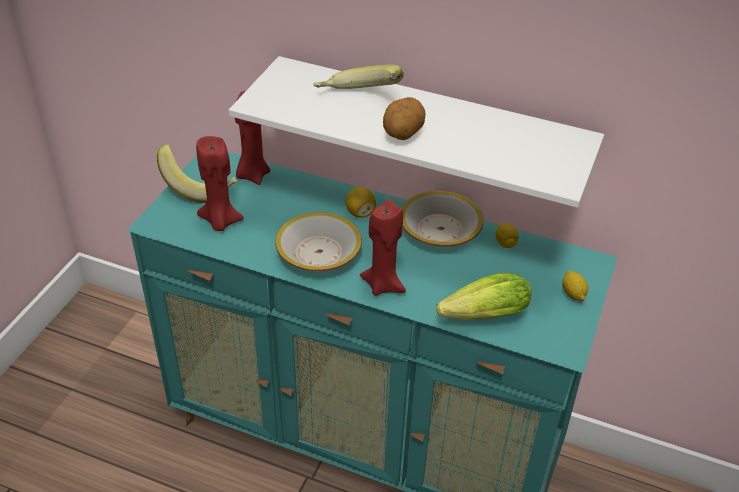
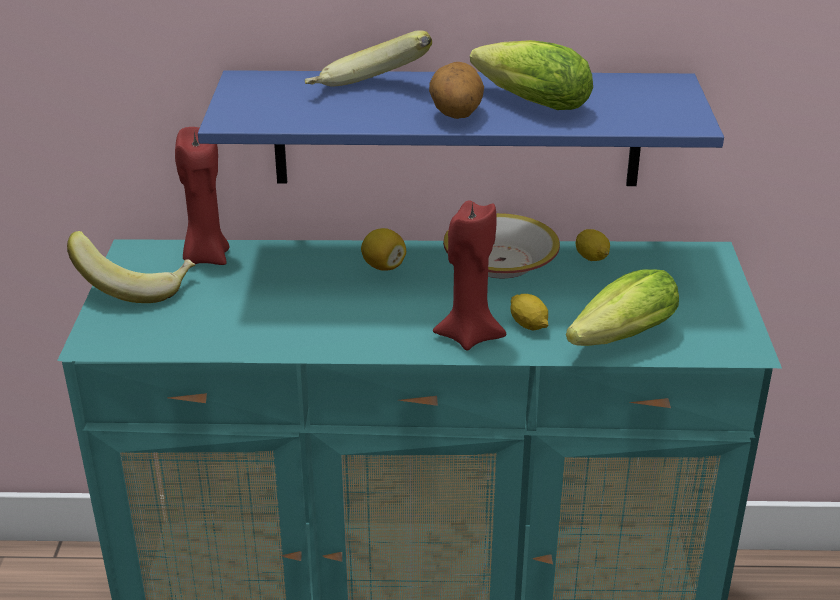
camera: 20 degrees left, 10 degrees down
(220, 221) = (194, 318): red candle -> none
(319, 252) = (358, 321): bowl -> none
(430, 130) = (457, 128): white shelf -> blue shelf
(459, 133) = (526, 102): none -> lettuce
(573, 293) = (709, 289): lemon -> lemon (528, 325)

